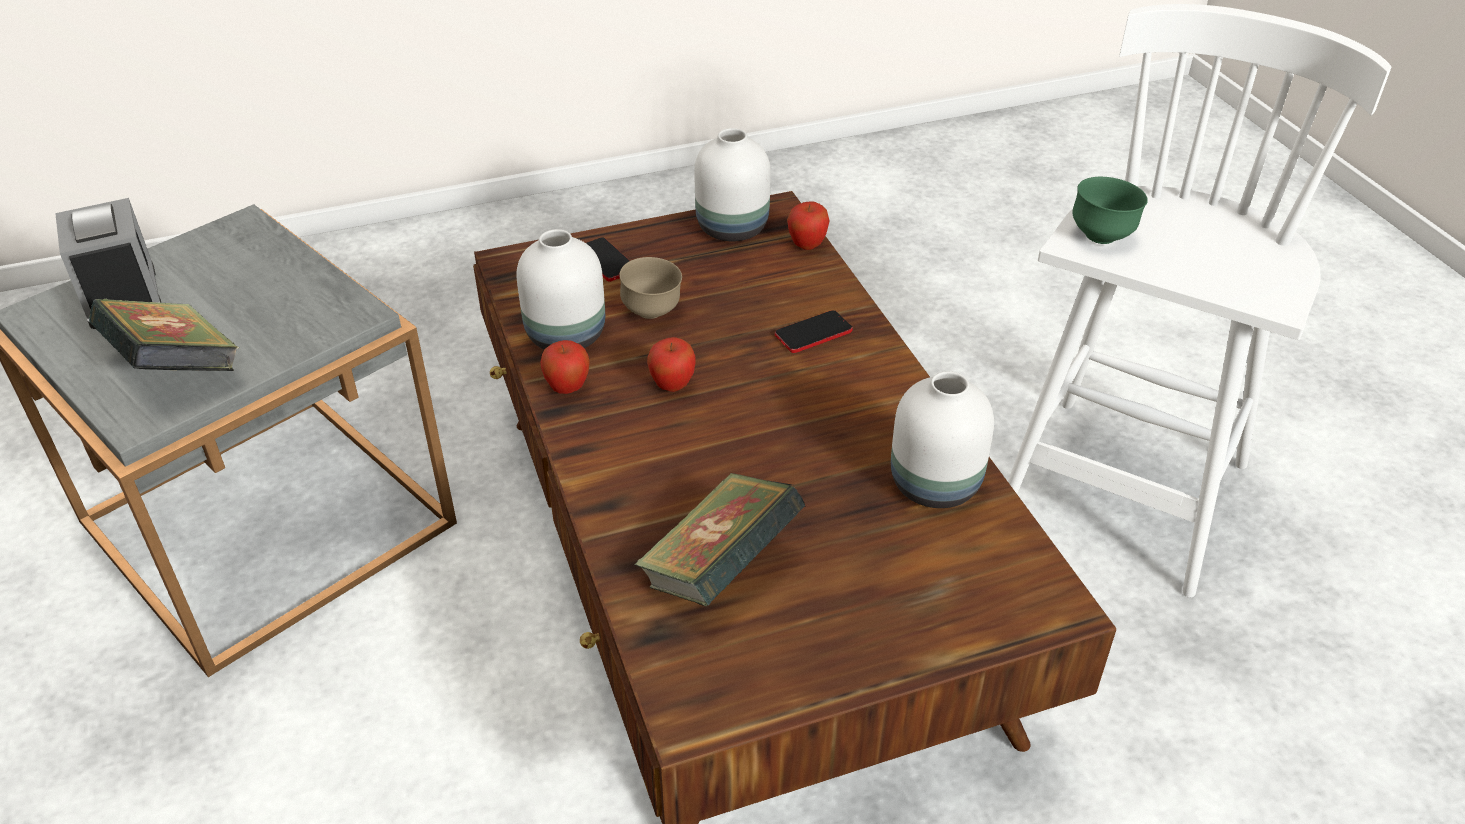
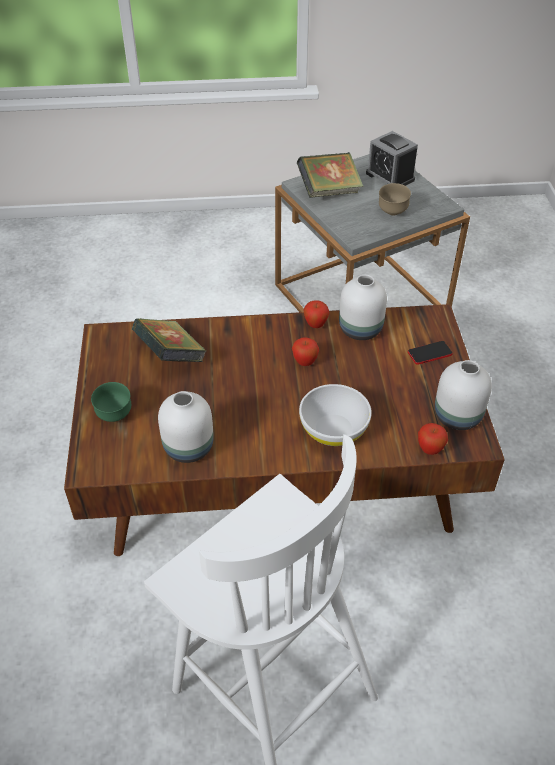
camera: 105 degrees right, 5 degrees up
(123, 295) = (390, 176): alarm clock -> alarm clock turned 60 degrees clockwise
(652, 313) = (372, 365): brown bowl -> brown bowl (392, 213)
(813, 333) = (333, 430): phone -> white bowl
(1102, 237) = (282, 513): green bowl -> green bowl (115, 416)

